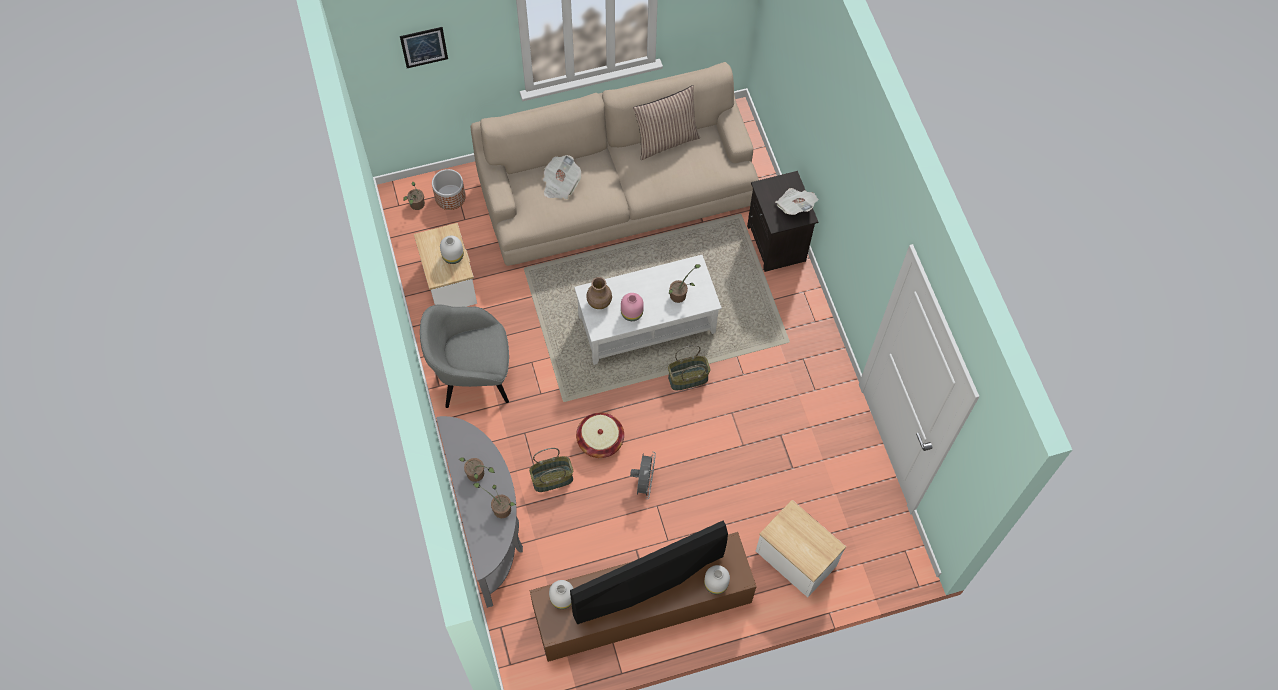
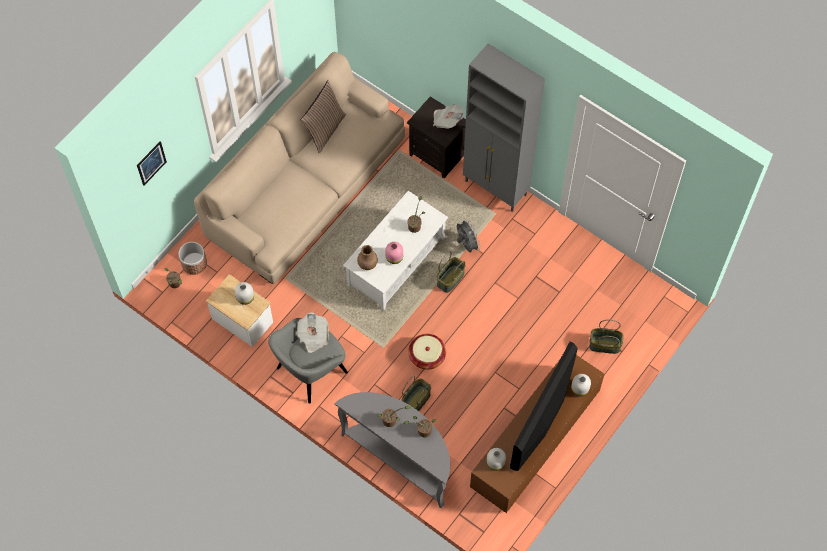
camera: 35 degrees left, 0 degrees up
(560, 184) = (279, 203): newspaper -> newspaper (313, 336)
(644, 482) = (475, 363): grey fan -> grey fan (466, 244)
(796, 558) = (604, 345): side table -> basket
(810, 317) = (496, 188): none -> grey cabinet

